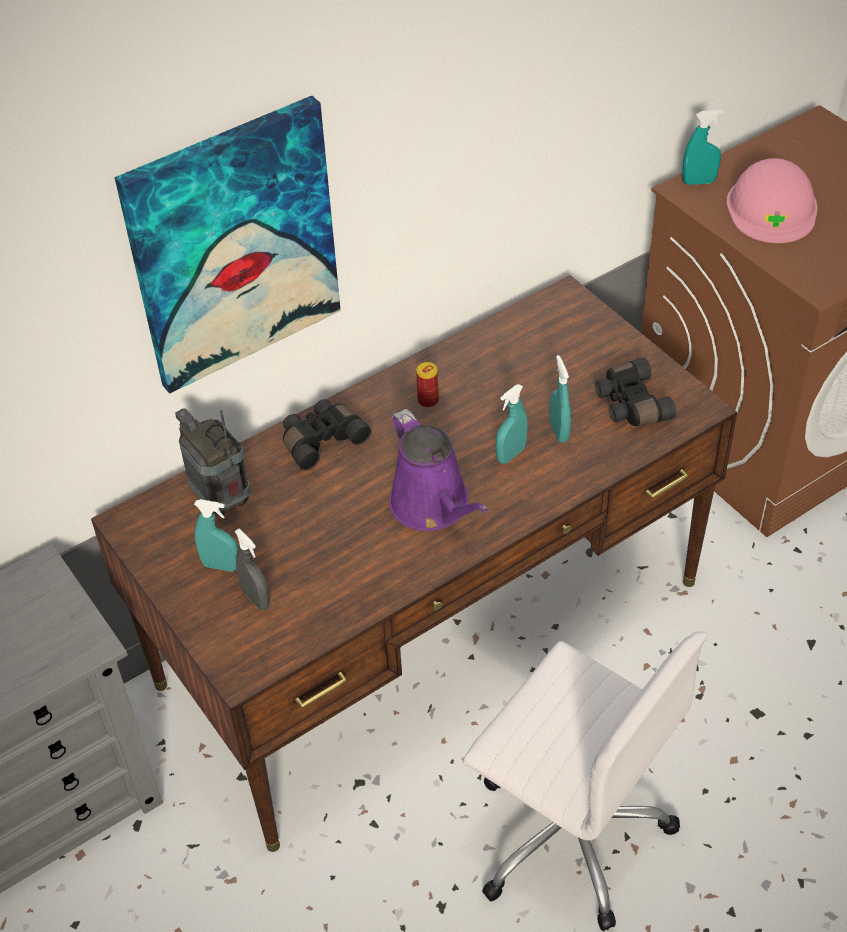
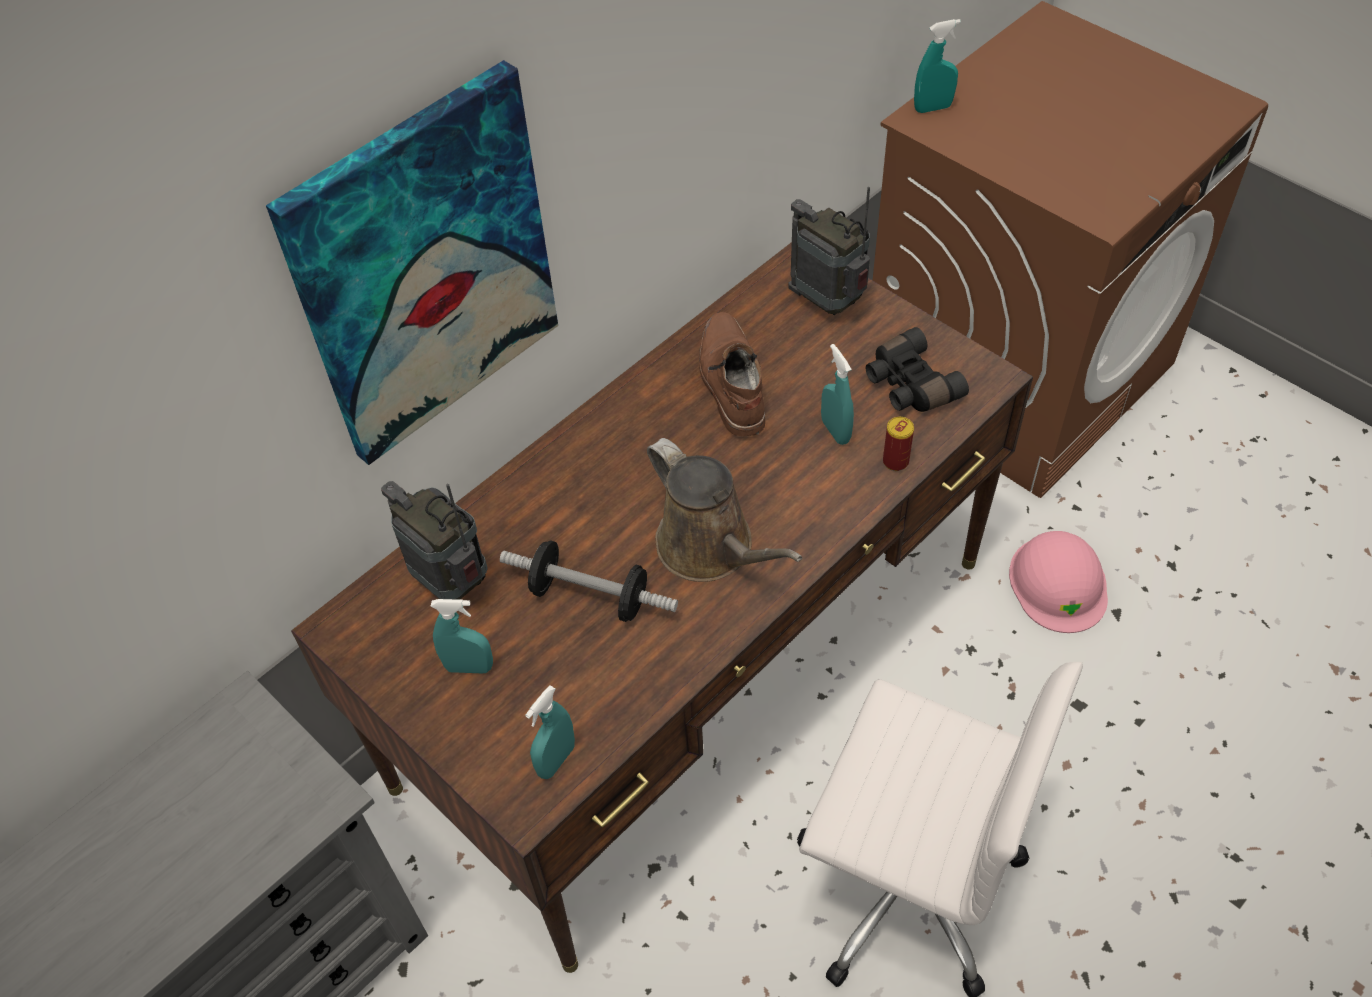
camera: 10 degrees left, 5 degrees up
(256, 599) = (522, 704): grey spray bottle -> none
(321, 440) = (556, 484): black binoculars -> none
(328, 528) = (590, 596): none -> dumbbell
(428, 400) = (672, 415): can -> can (895, 461)
(433, 506) = (711, 548): purple watering can -> brown watering can
(483, 382) = (731, 382): none -> brown boot
(511, 454) = (786, 468): turquoise spray bottle -> turquoise spray bottle (556, 760)
(580, 330) = (828, 303): none -> radio
(772, 208) = (1024, 128): pink hard hat -> pink hard hat (1058, 583)

